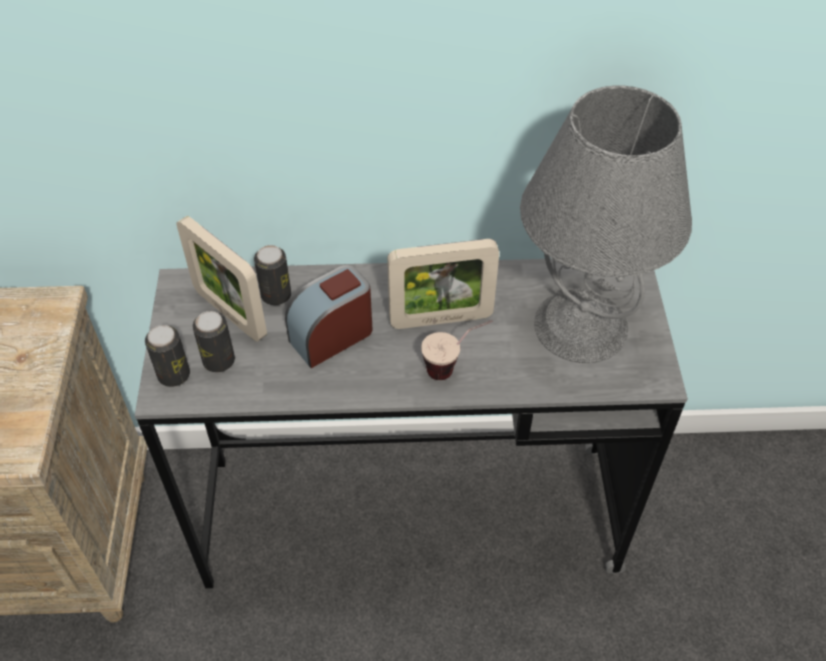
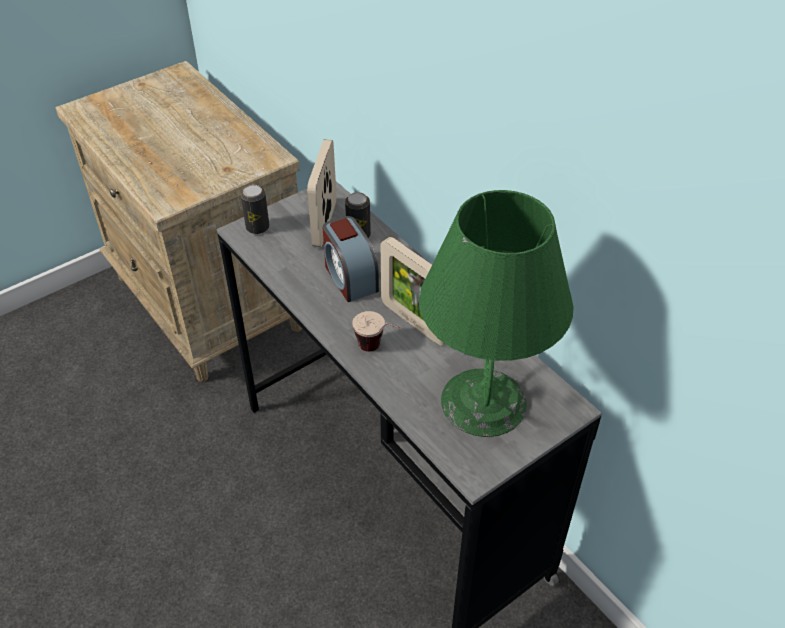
camera: 55 degrees right, 5 degrees down
(219, 361) = (284, 239): can -> none
(332, 335) = (350, 277): alarm clock -> alarm clock turned 135 degrees counterclockwise
(582, 325) = (484, 402): grey table lamp -> green table lamp

